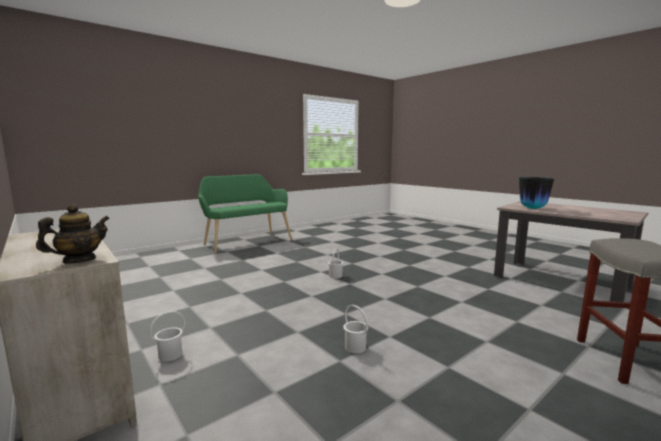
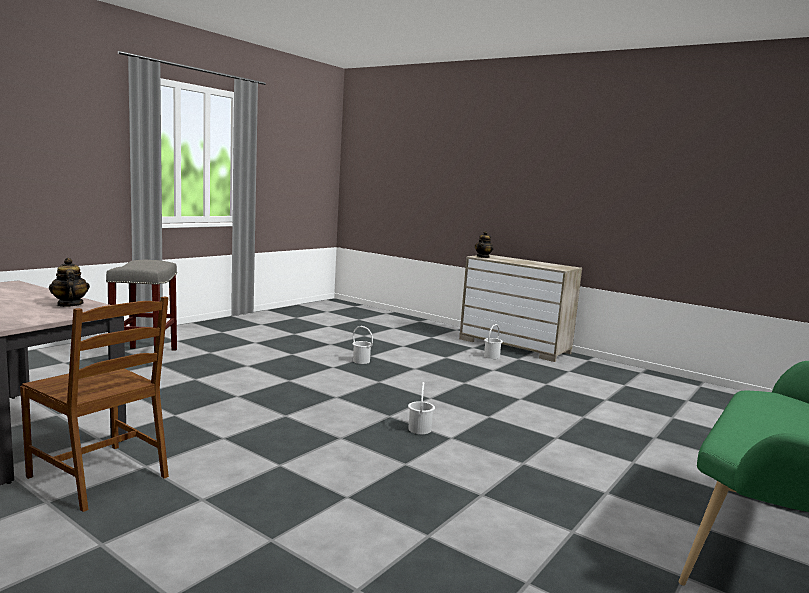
camera: 165 degrees right, 0 degrees up
(482, 264) = (100, 476): none -> brown chair
(532, 208) = (69, 304): vase -> teapot

